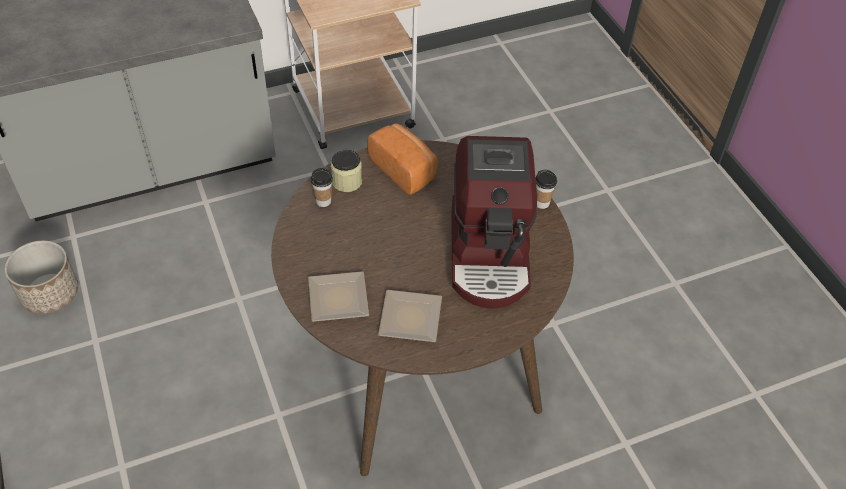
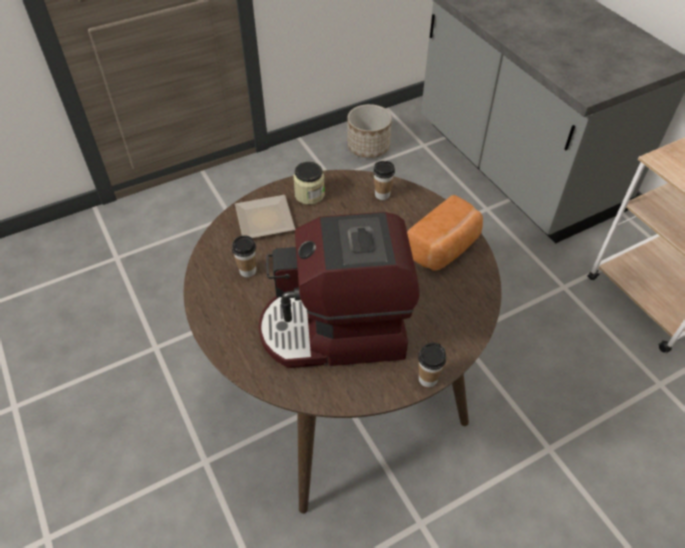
camera: 85 degrees right, 0 degrees up
(347, 182) = (412, 207): jar -> jar (309, 194)
(408, 316) = (248, 271): plate -> cup

